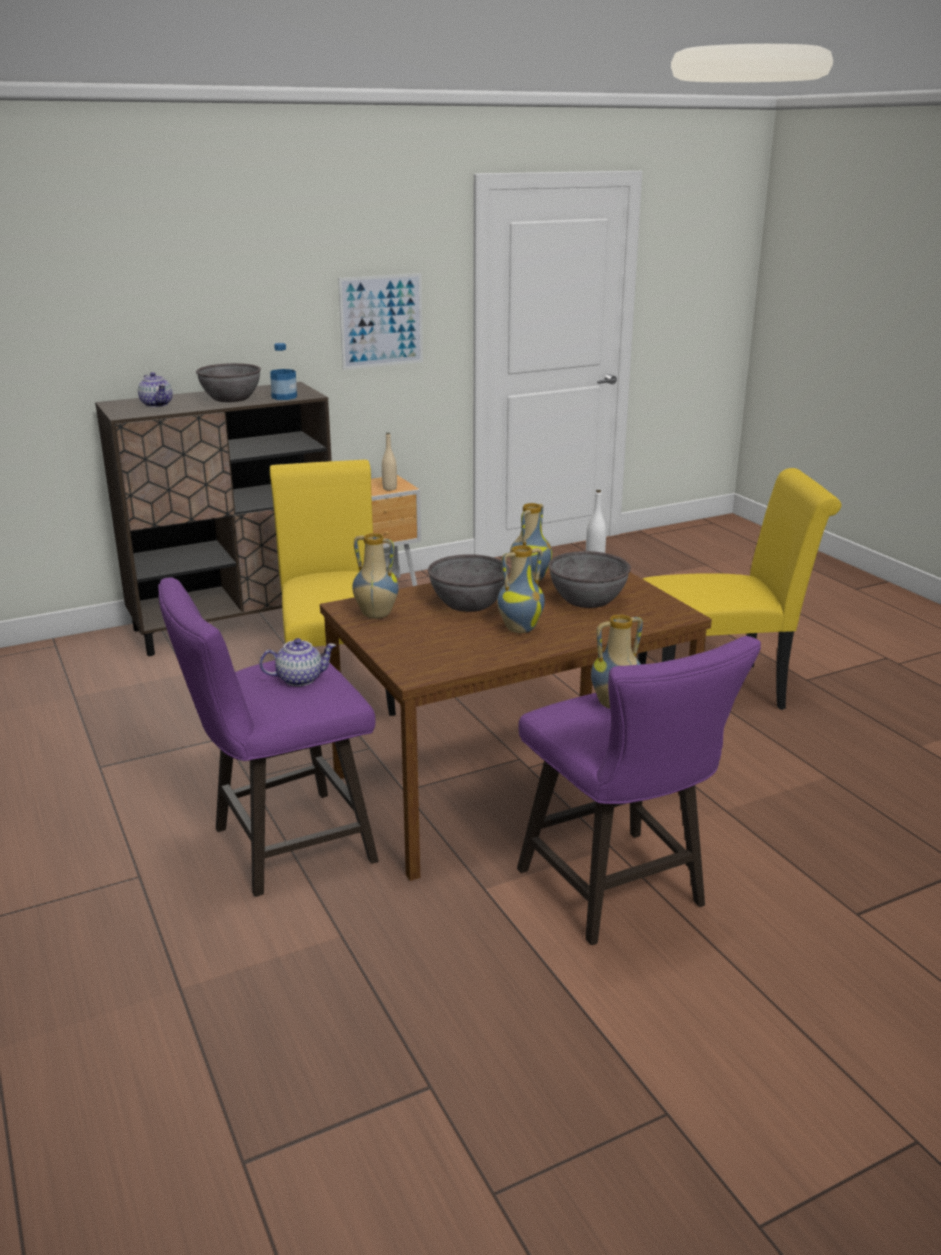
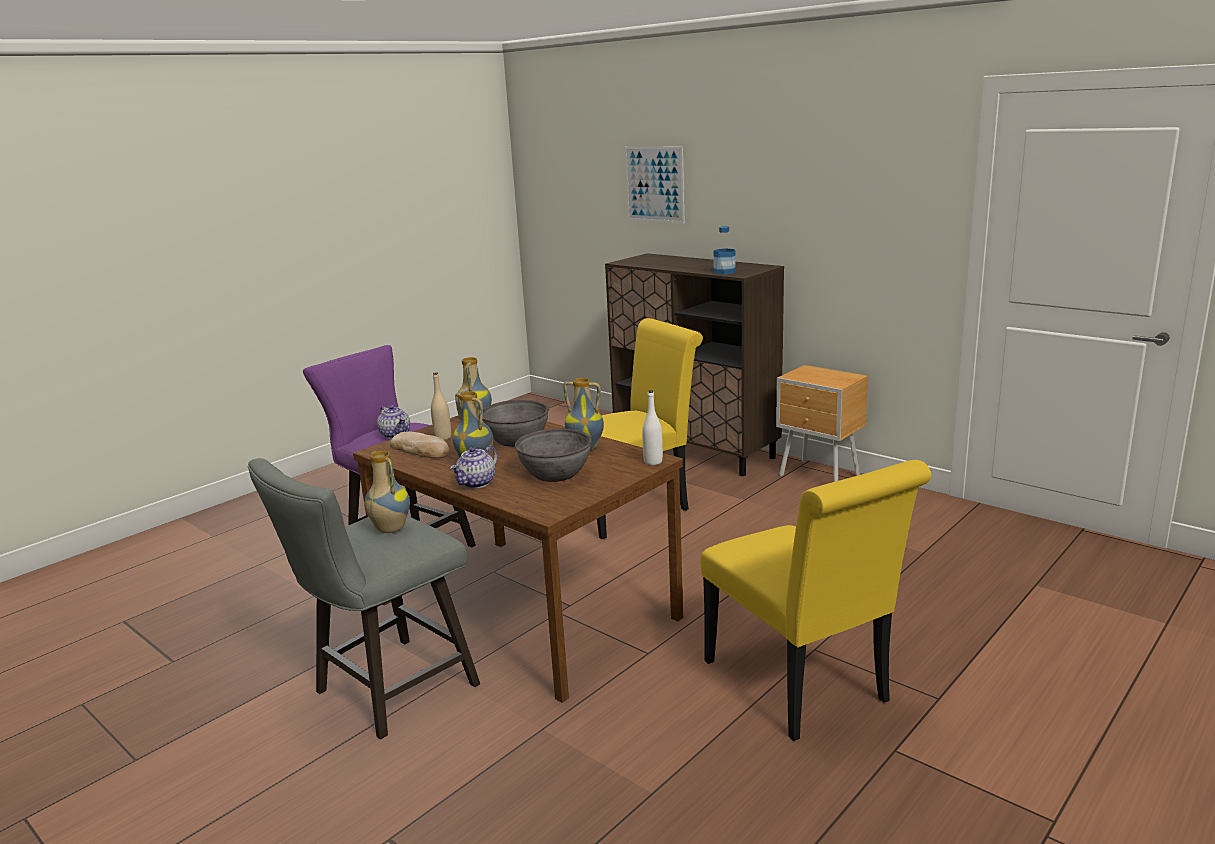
camera: 70 degrees right, 5 degrees down
(157, 404) = (657, 261): teapot -> teapot (477, 483)
(231, 398) = (699, 266): grey bowl -> none
(381, 321) = (867, 223): picture -> picture (654, 184)
(389, 488) = (826, 381): beige bottle -> beige bottle (443, 437)
(443, 651) = (421, 450): none -> bread
(619, 894) = (386, 693): purple stool -> grey stool

